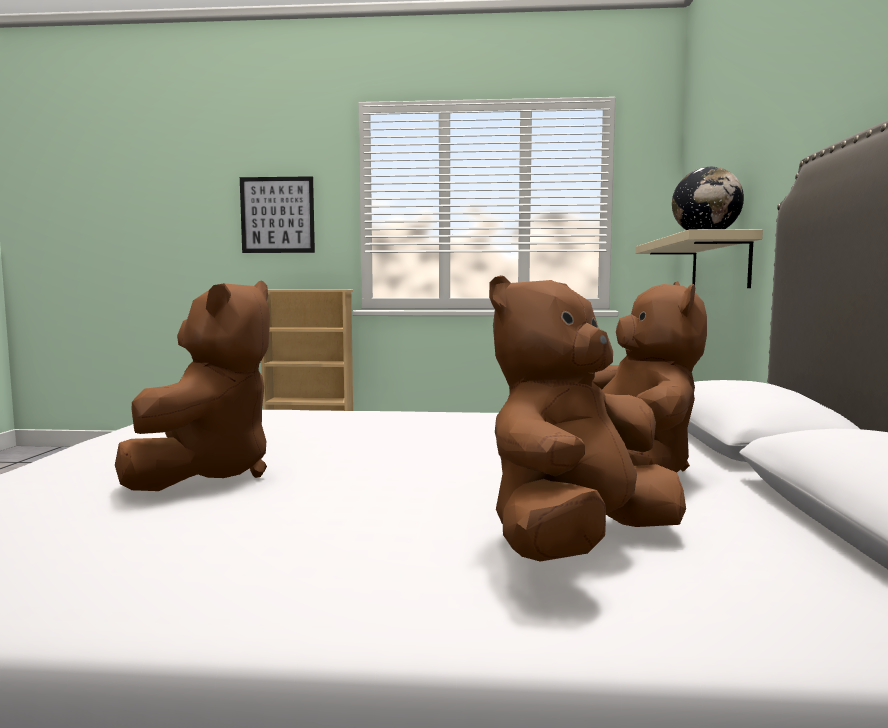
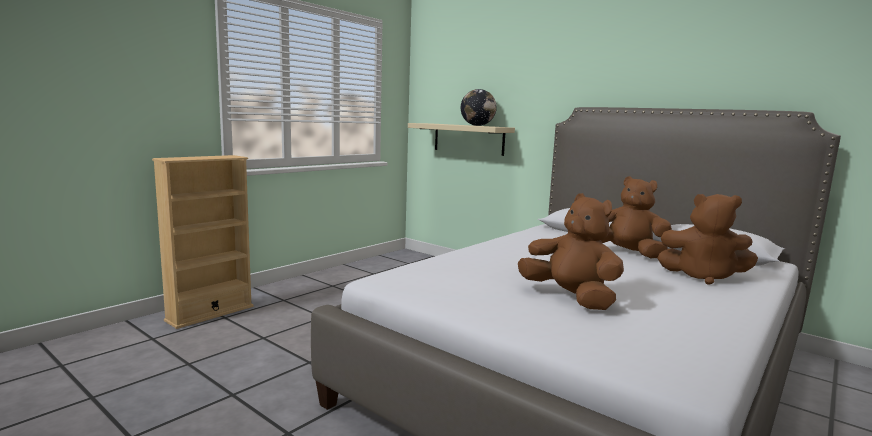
camera: 55 degrees left, 5 degrees up
(277, 215) = (137, 79): picture -> none
(577, 544) = (703, 276): brown plush toy -> brown plush toy turned 60 degrees counterclockwise

